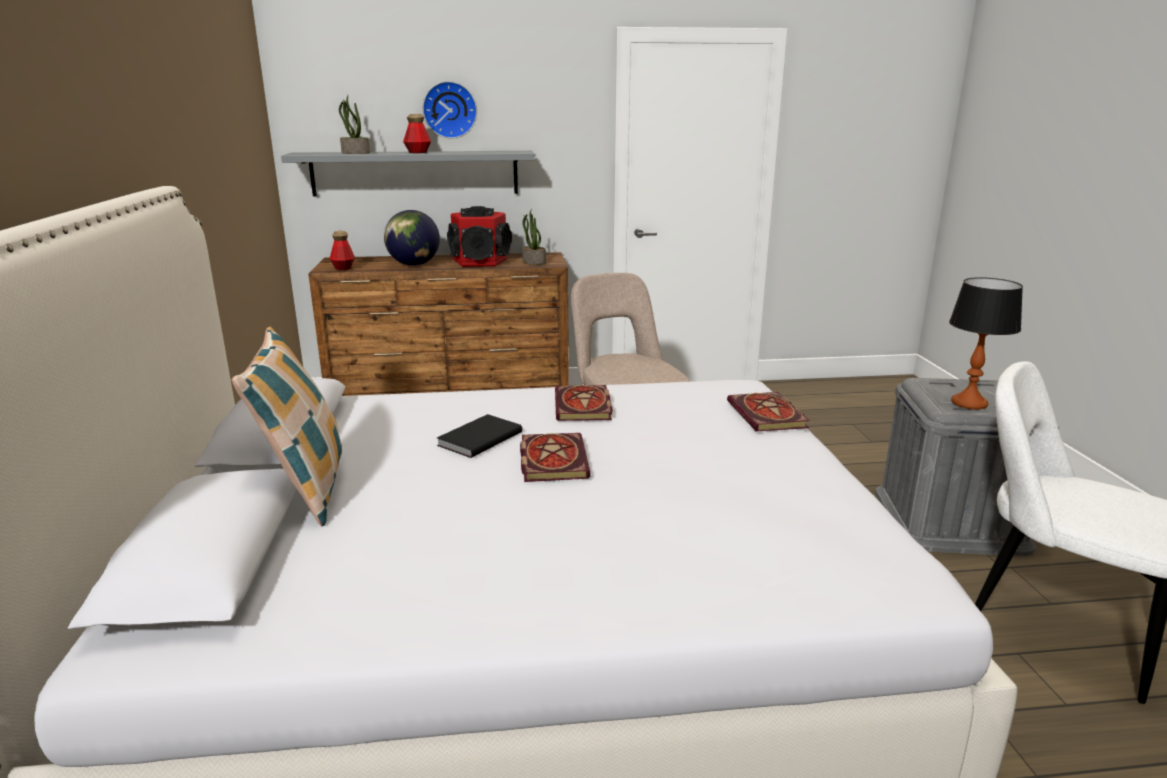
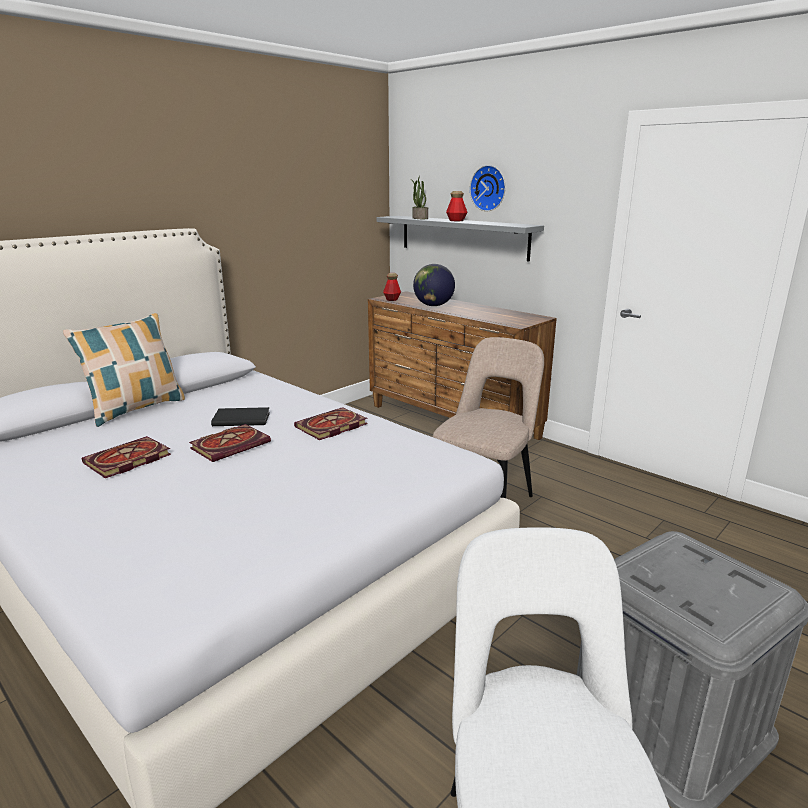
camera: 50 degrees right, 0 degrees up
(480, 262) = (477, 312): speaker -> none
(533, 262) = (509, 320): potted plant -> none
(769, 416) = (408, 485): book -> book (126, 460)
(969, 403) = (664, 582): table lamp -> none

